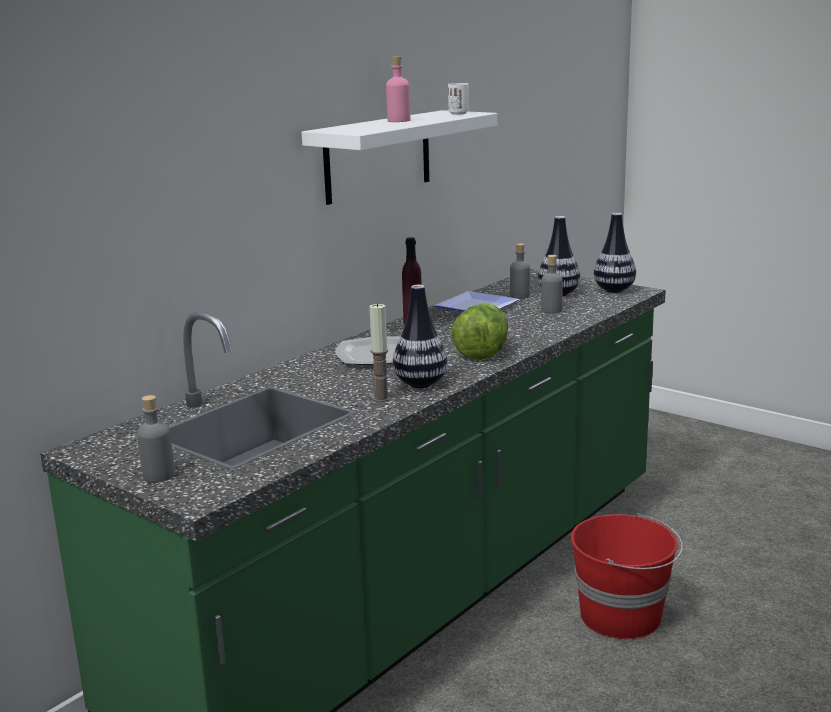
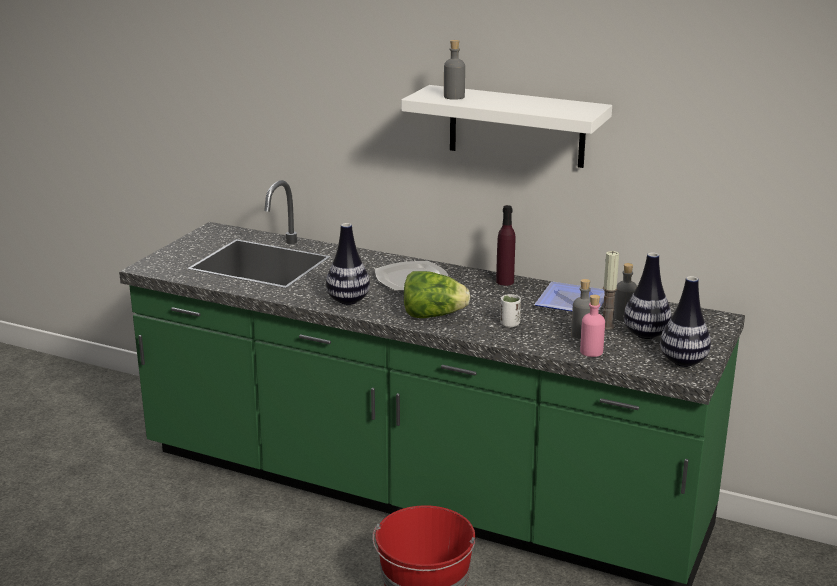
camera: 75 degrees right, 5 degrees up
(158, 475) = (177, 253): grey bottle -> grey bottle (454, 97)
(381, 399) = (313, 292): candle -> candle (607, 326)
(398, 121) = (504, 100): pink bottle -> pink bottle (591, 352)
(458, 113) = (572, 111): white cup -> white cup (509, 324)

